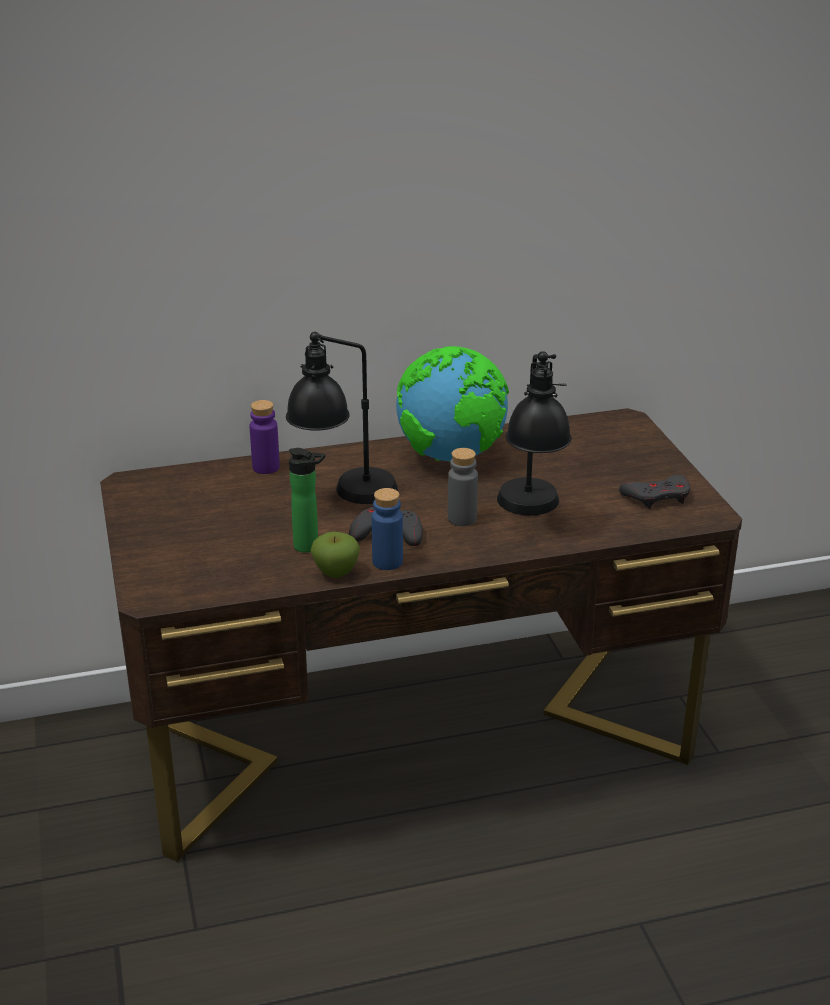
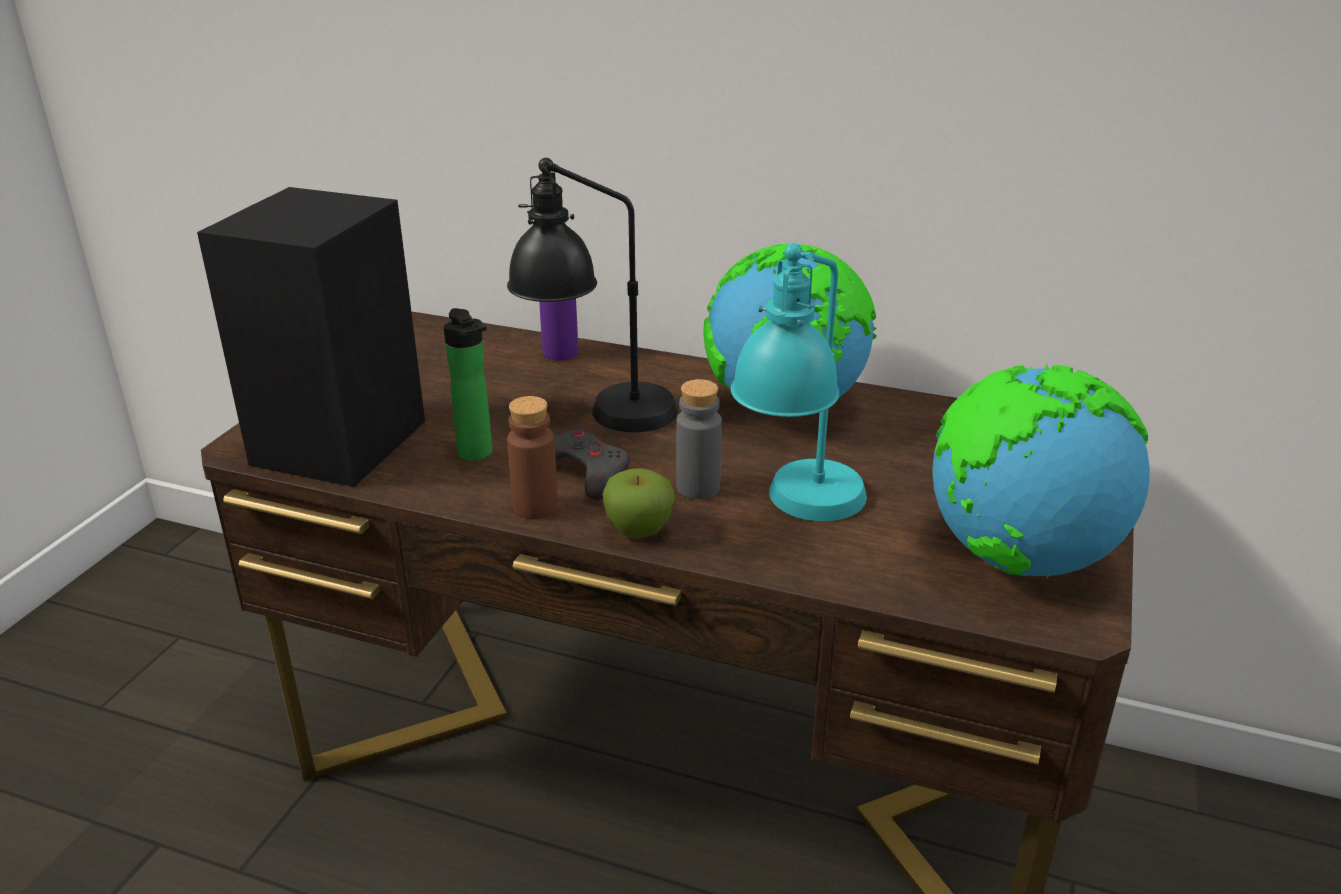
camera: 35 degrees right, 0 degrees up
(208, 570) = (342, 440): none -> black speaker
(336, 573) = (460, 496): apple -> apple (639, 531)
(387, 562) = (535, 506): blue bottle -> brown bottle
(532, 513) = (798, 515): black table lamp -> turquoise table lamp
(657, 497) = (1017, 559): grey game controller -> globe

